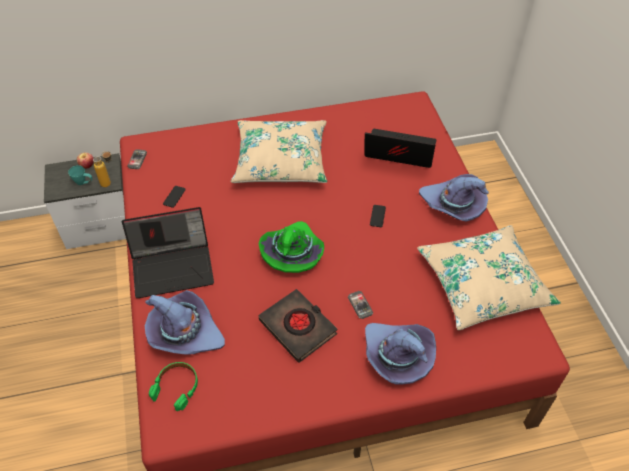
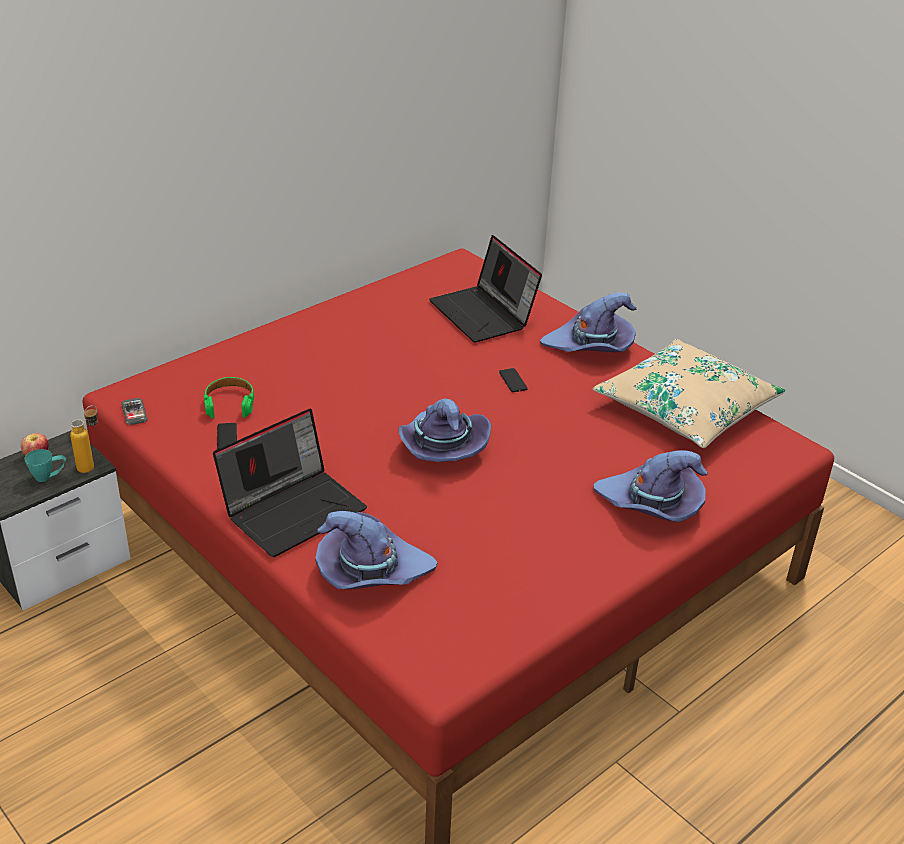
camera: 30 degrees left, 15 degrees down
(177, 387) = (412, 629): green headphones -> green headphones (229, 403)
(281, 160) = (342, 360): beige pillow -> none
(293, 253) = (441, 447): green hat -> purple hat
(298, 327) = (513, 516): black book -> none
(360, 305) = (567, 471): phone -> none
(398, 153) = (484, 314): laptop -> laptop turned 105 degrees counterclockwise

